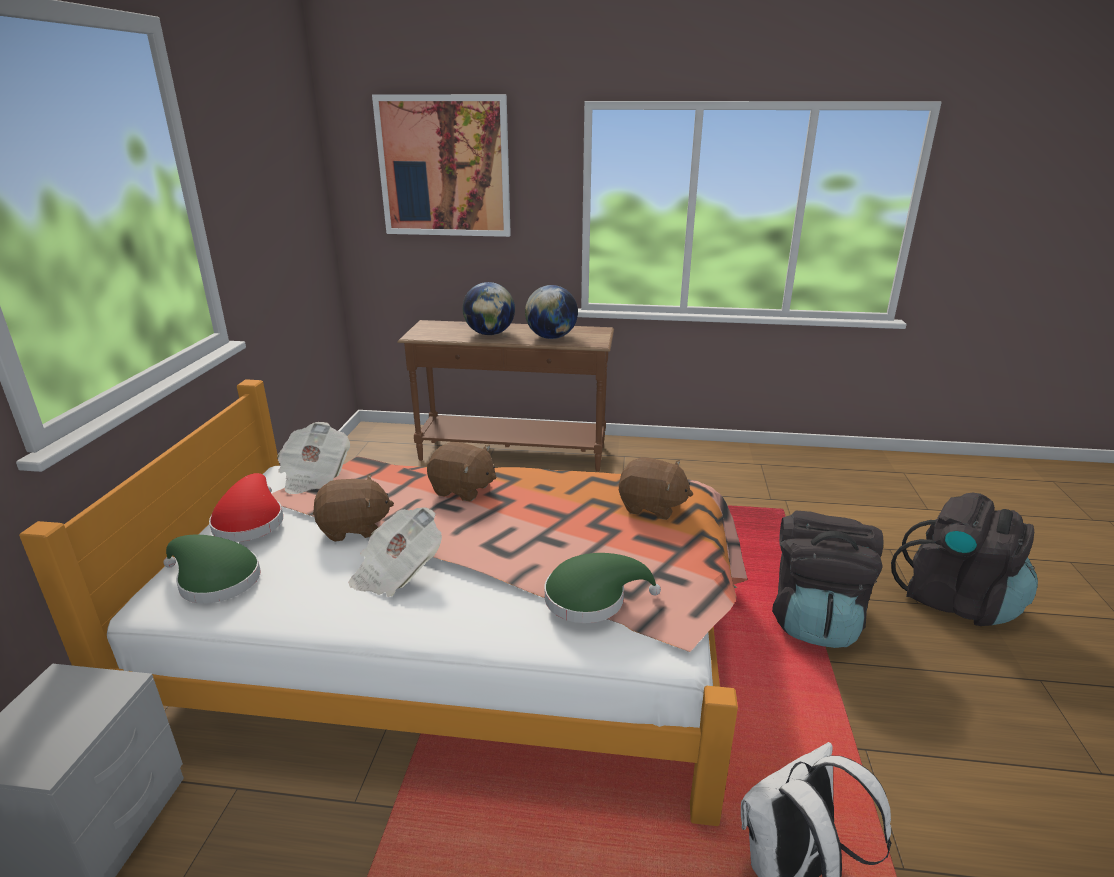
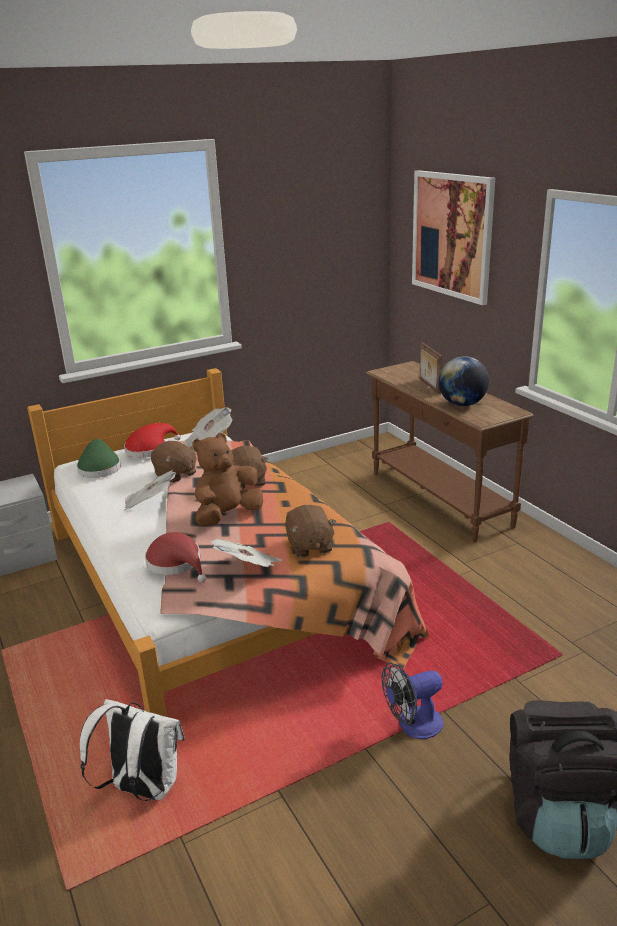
camera: 55 degrees right, 0 degrees up
(490, 334) = (429, 386): globe -> picture frame
(522, 528) = (227, 516): none -> brown plush toy
(592, 598) = (177, 563): green hat -> red hat
(655, 555) = (248, 568): none -> newspaper
(815, 619) = (412, 725): black backpack -> fan

